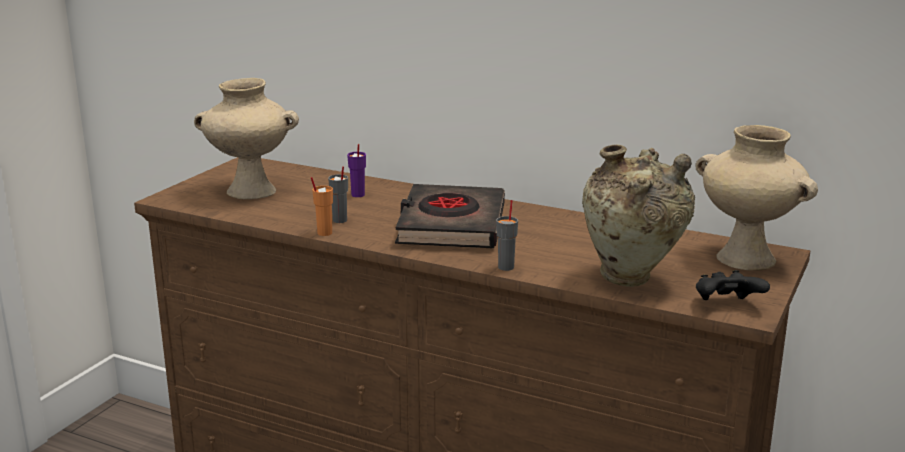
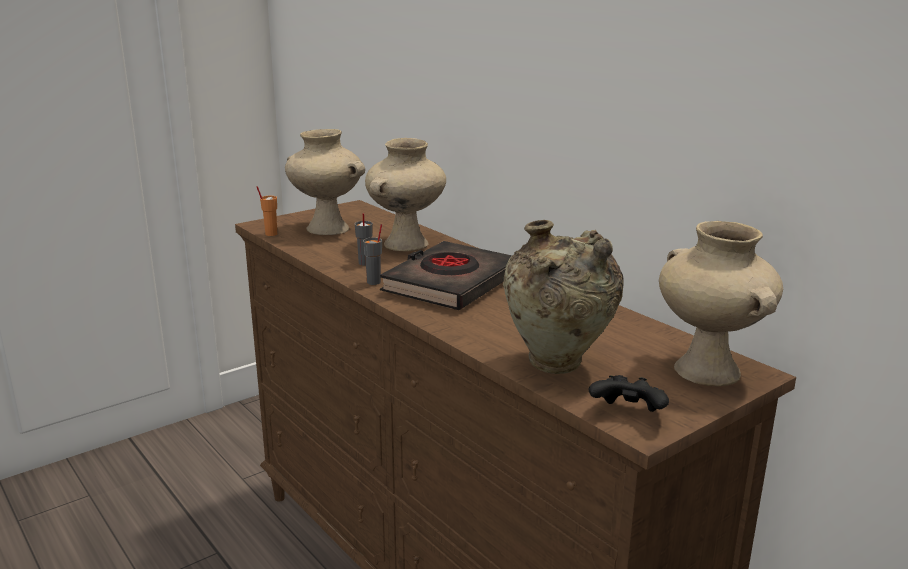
camera: 25 degrees right, 0 degrees up
(324, 233) = (339, 271): orange cup -> orange cup (271, 234)
(357, 195) = (406, 245): purple cup -> beige vase
(506, 267) = (453, 330): grey cup -> grey cup (374, 282)

